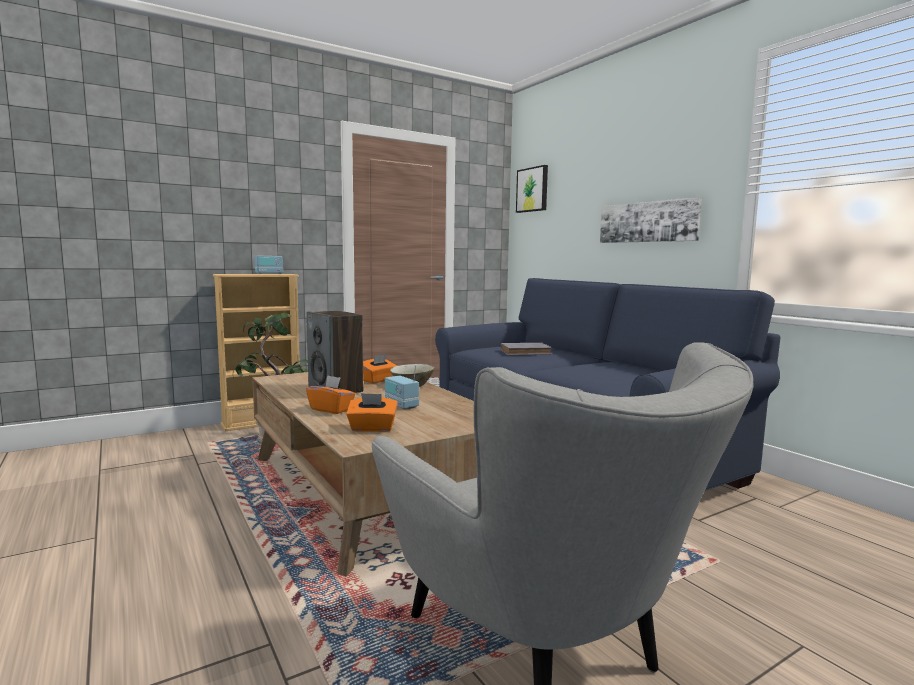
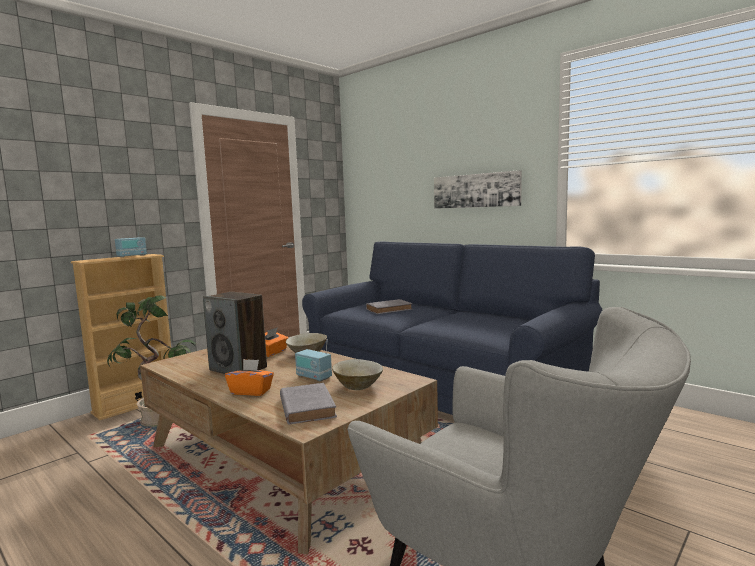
camera: 15 degrees left, 0 degrees up
(372, 428) = (306, 407): orange tissue box -> grey book
(438, 418) = (358, 386): none -> beige bowl
(533, 189) = (366, 162): picture -> none

